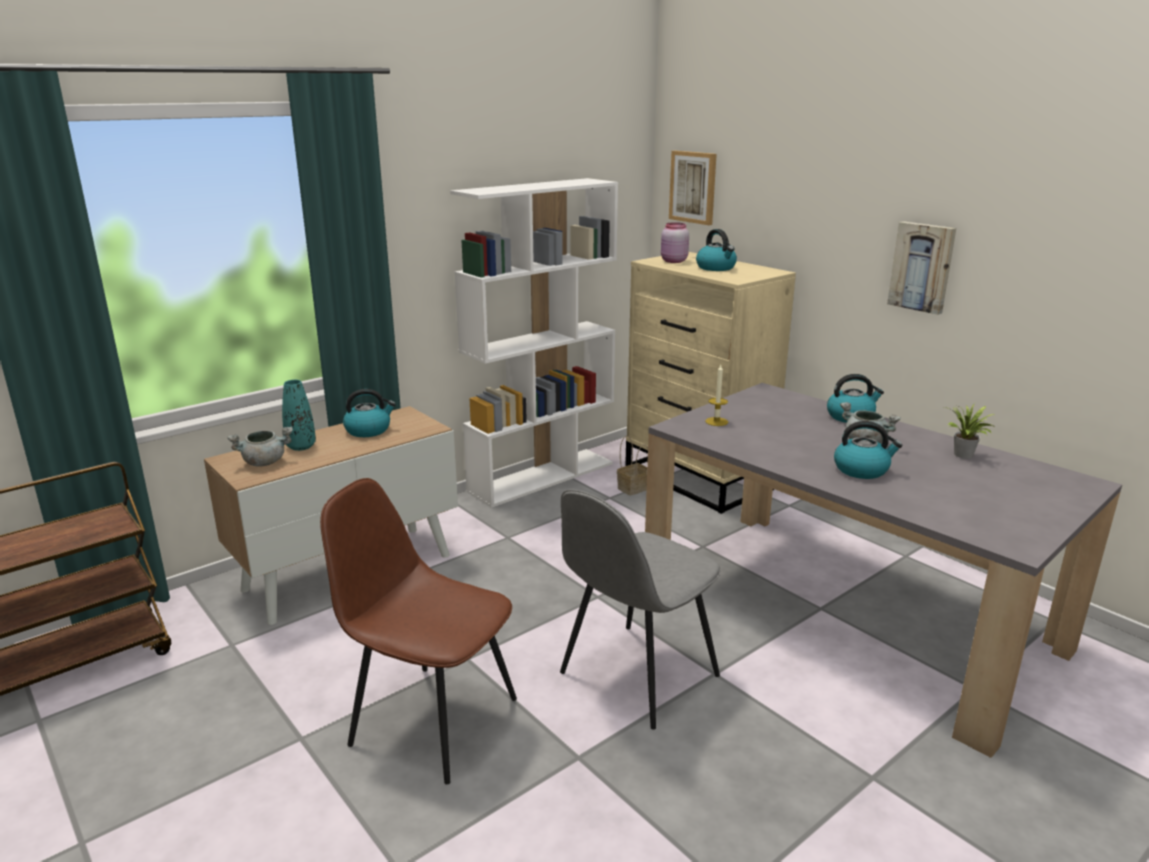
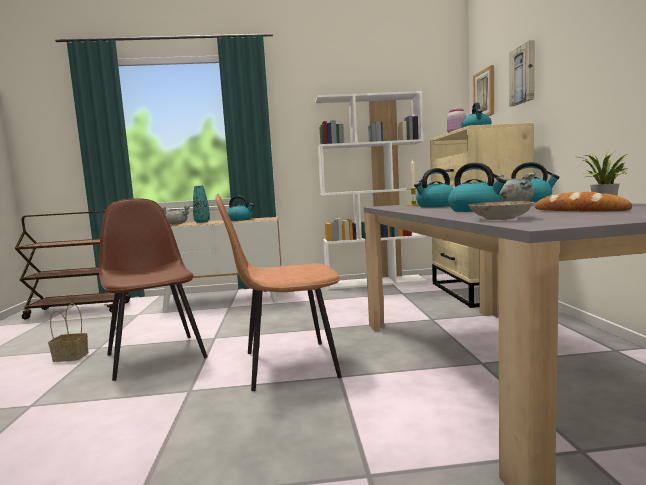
camera: 35 degrees right, 15 degrees down
(633, 488) = (424, 291): basket -> basket (72, 356)
(636, 676) = (287, 365): grey chair -> brown chair
(766, 435) = (435, 206): none -> kettle
(922, 267) = (616, 77): picture -> picture (523, 74)
(950, 518) = (499, 218): none -> plate
(972, 481) = (579, 210): none -> bread

